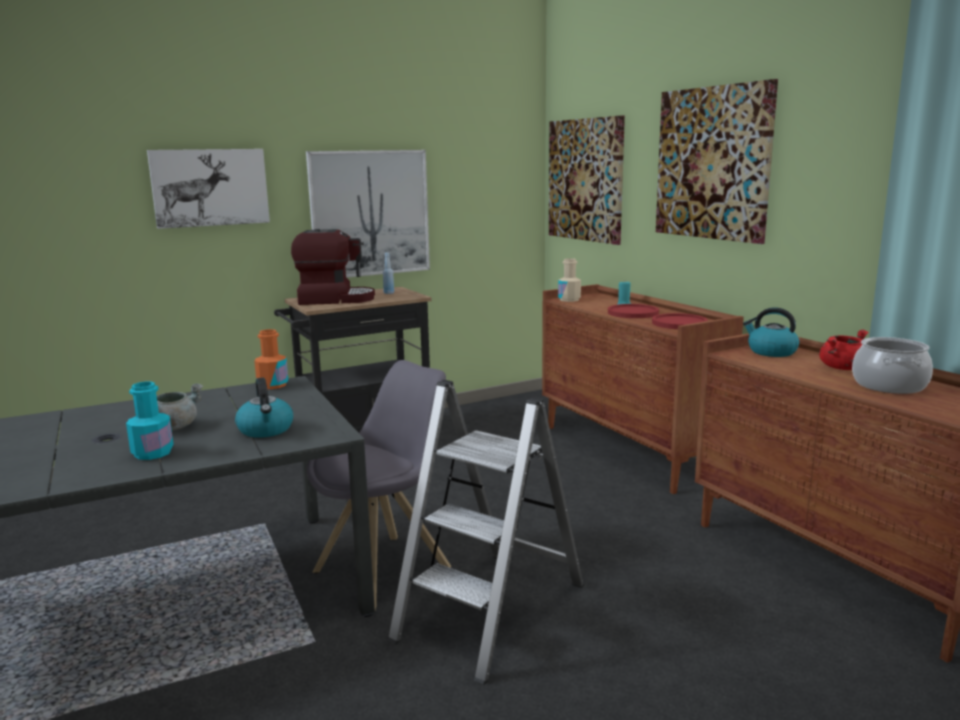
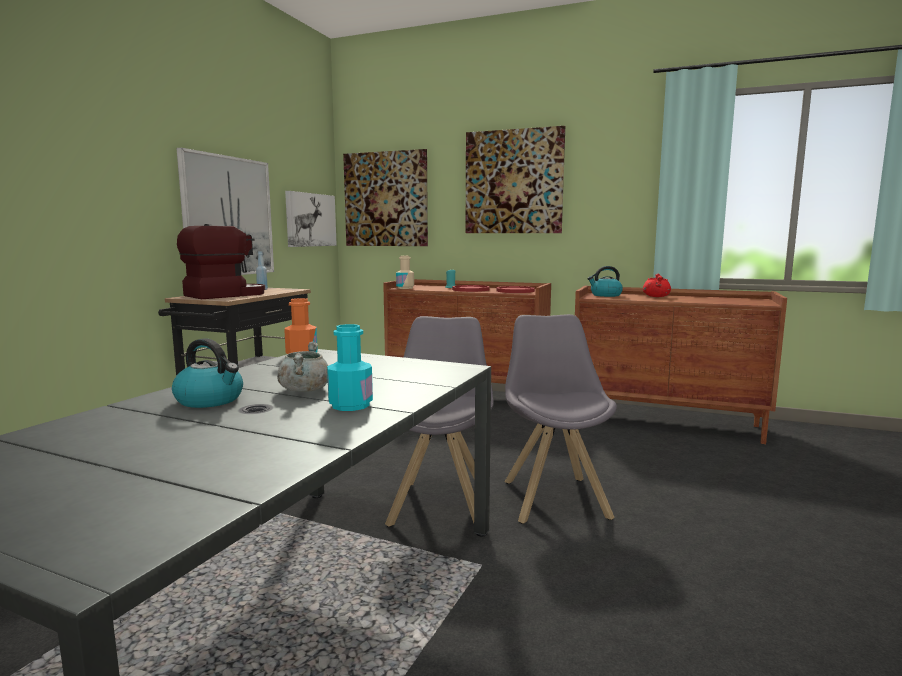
camera: 40 degrees left, 5 degrees down
(210, 187) = (88, 171): picture -> picture (310, 220)
(266, 430) = (401, 375): kettle -> kettle (210, 400)
(493, 609) = (554, 498): grey step ladder -> grey chair
(888, 385) = (696, 299): cooking pot -> none

